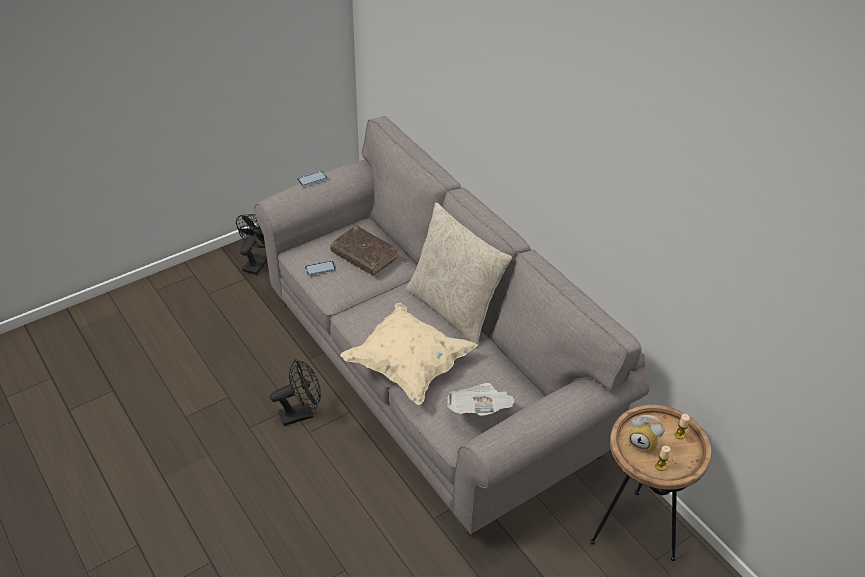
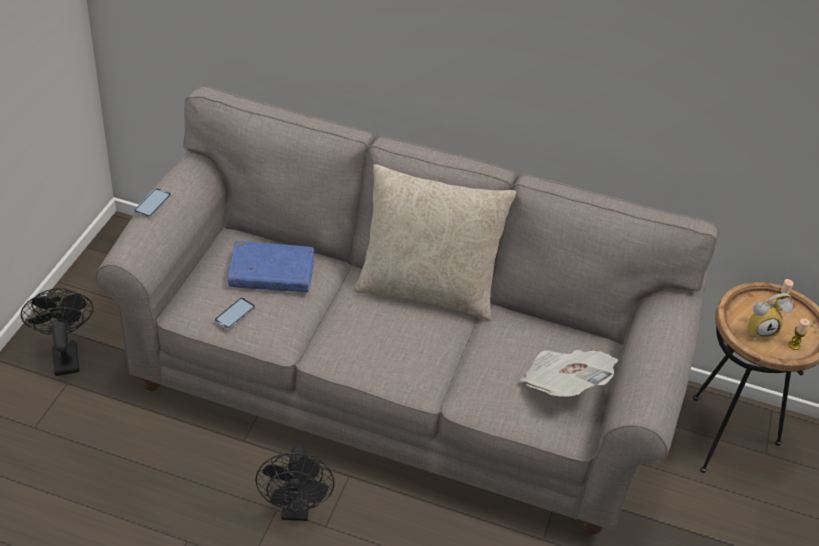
camera: 40 degrees left, 0 degrees up
(301, 413) = (296, 509): black fan -> black fan turned 150 degrees clockwise
(364, 256) = (271, 274): brown book -> blue book
(408, 366) = (441, 377): beige pillow -> none

